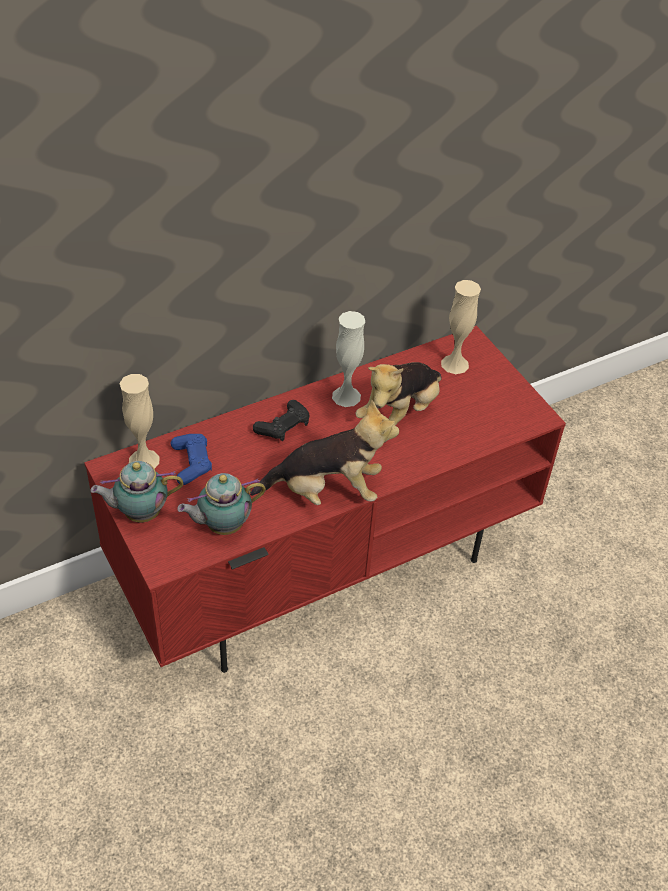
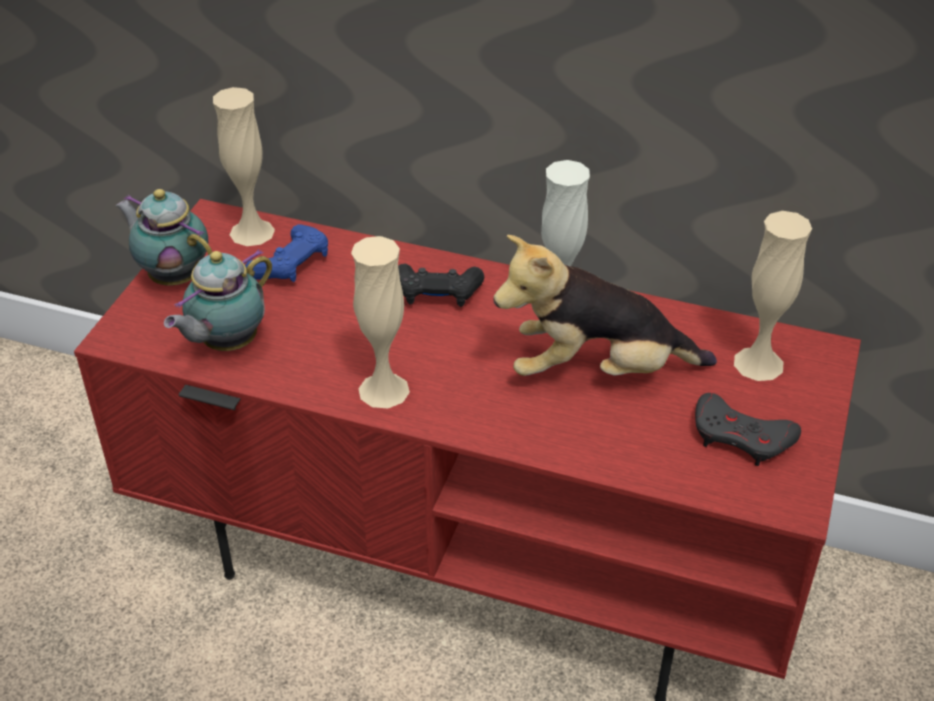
camera: 50 degrees right, 5 degrees down
(222, 526) = (226, 344): teapot -> teapot turned 75 degrees counterclockwise
(327, 491) = (384, 390): plush toy -> beige vase
(488, 402) = (741, 436): none -> grey game controller

